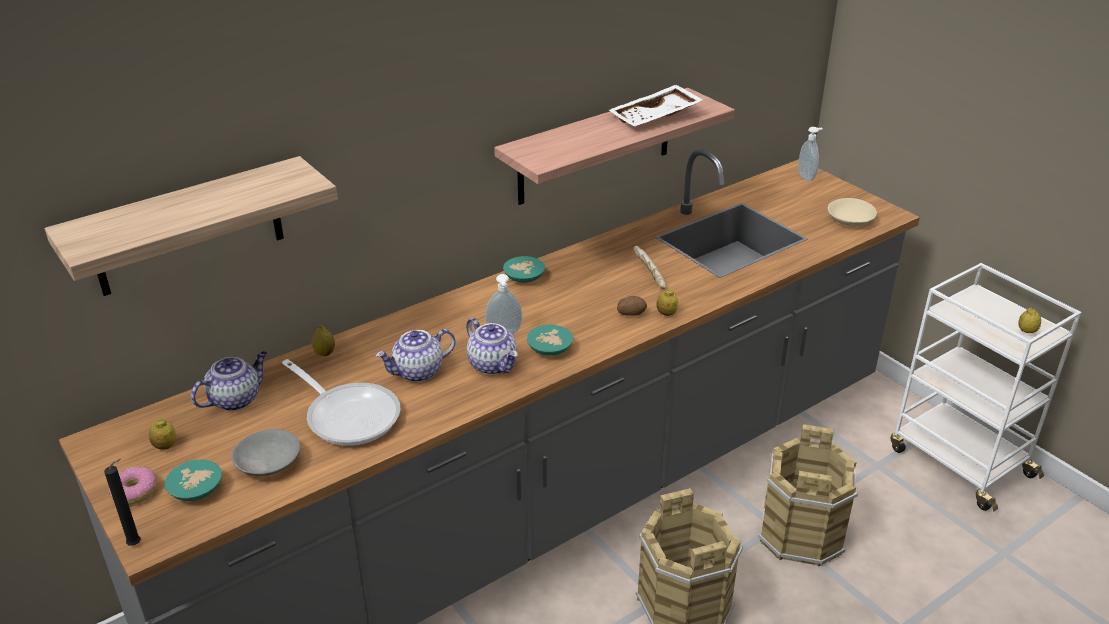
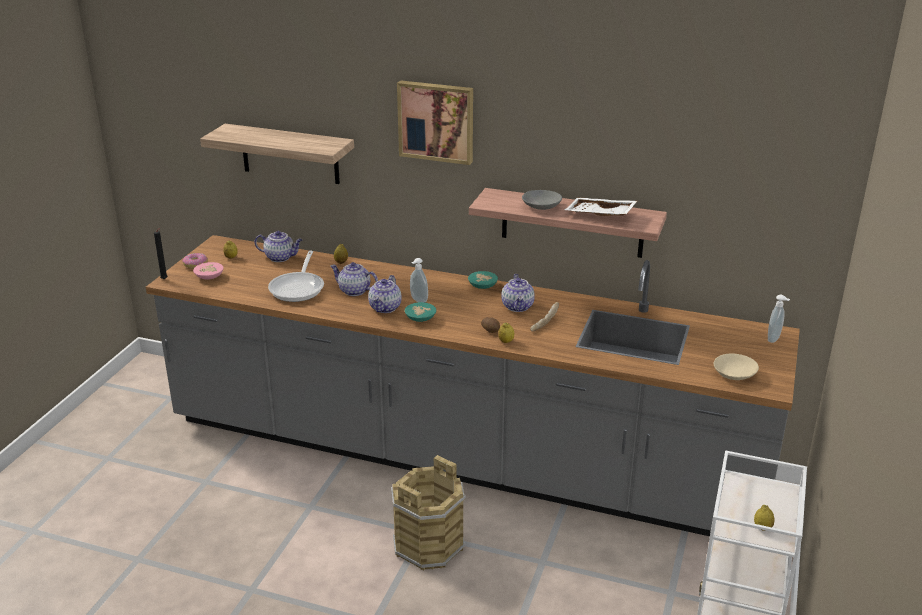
camera: 55 degrees right, 5 degrees down
(198, 490) = (210, 277): turquoise bowl -> pink bowl
(267, 463) = (243, 284): grey bowl -> grey bowl (541, 206)
(424, 77) = (436, 121): none -> picture
(598, 275) = (518, 307): none -> teapot
(801, 534) = (549, 576): brown bucket -> none

